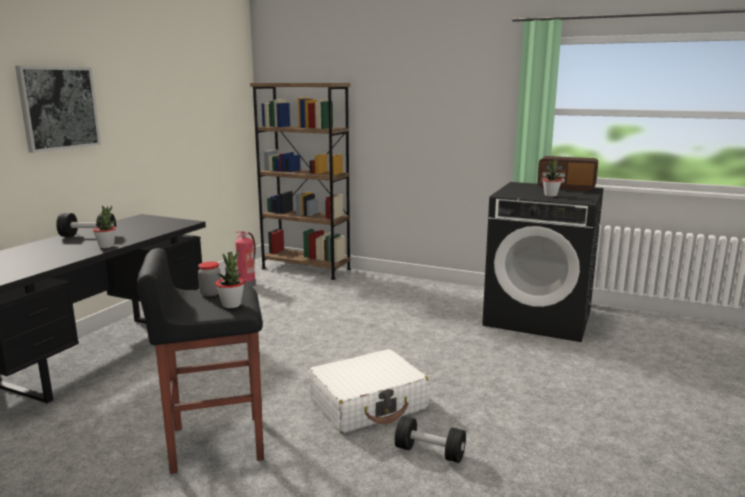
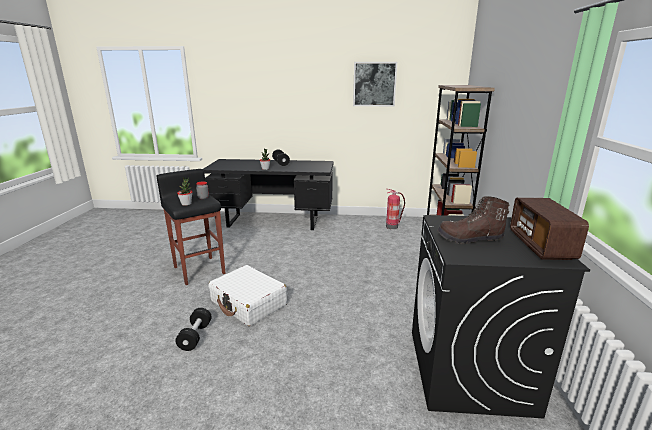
camera: 70 degrees right, 5 degrees up
(59, 108) = (291, 96): picture -> picture (374, 84)
(550, 195) = (470, 239): potted plant -> brown boot

